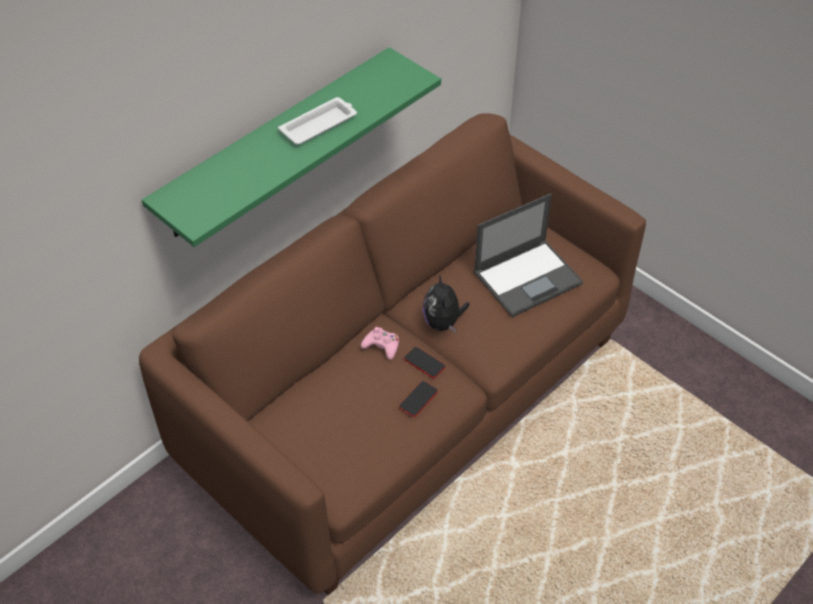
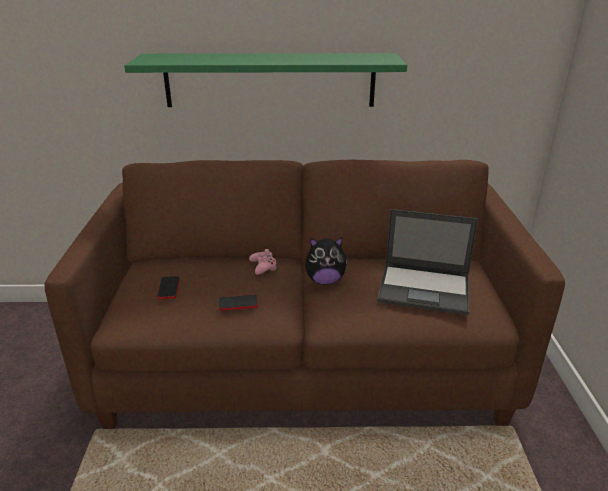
camera: 45 degrees right, 20 degrees down
(319, 125) = (287, 58): white tray -> none
(424, 363) = (274, 289): phone -> phone (168, 288)
(443, 323) = (325, 280): plush toy -> plush toy turned 135 degrees counterclockwise

